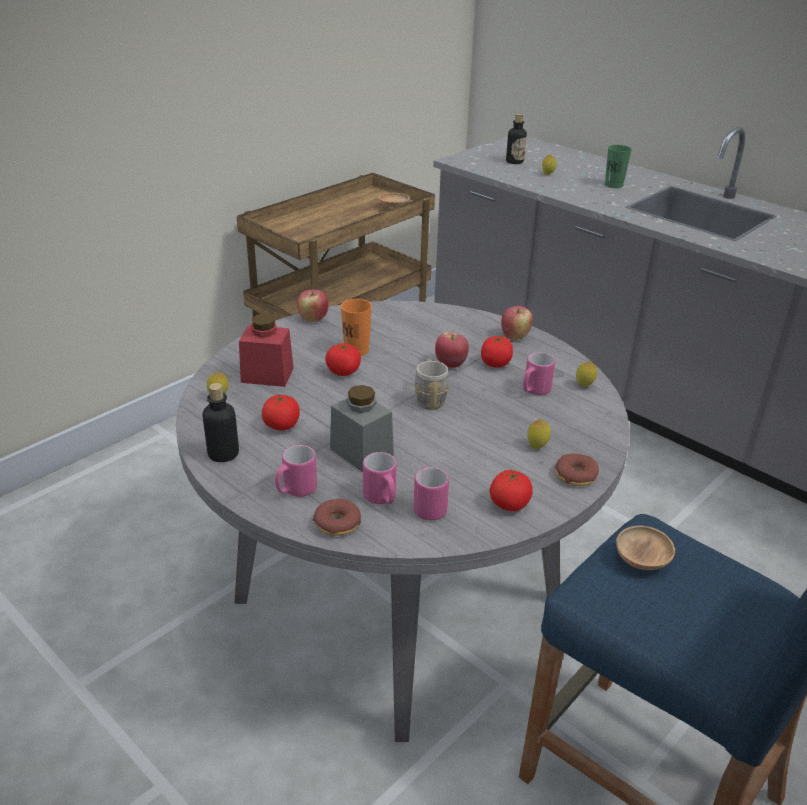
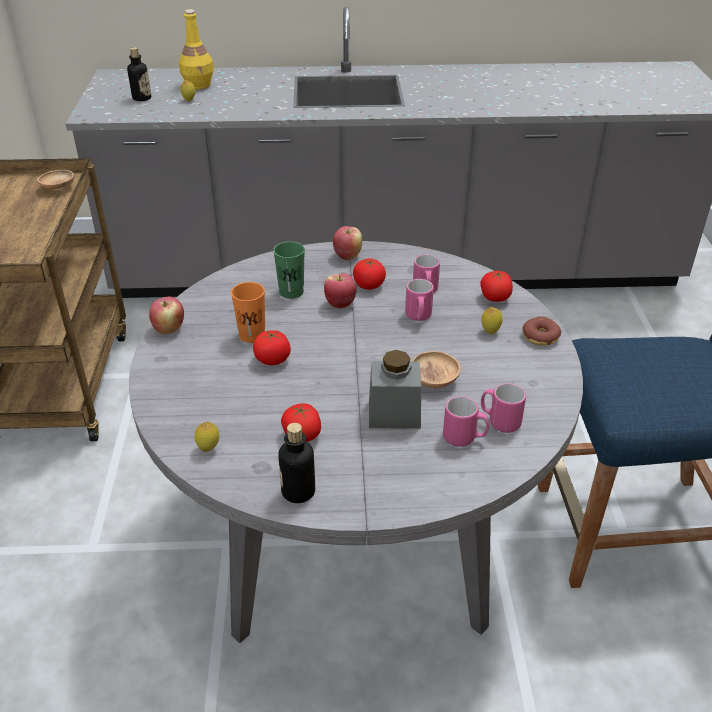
camera: 45 degrees left, 5 degrees up
(267, 375) = (216, 402): red jar -> none
(295, 491) = (401, 477): pink mug -> pink mug (418, 317)
(337, 523) = (468, 478): donut -> none
(429, 398) = (369, 340): grey mug -> none
(509, 504) = (538, 383): tomato -> tomato (495, 298)
(575, 166) = (199, 85): none -> yellow bottle
(584, 386) = (448, 269): lemon -> none
(613, 185) = (255, 91): green cup -> green cup (291, 292)
(642, 560) = (623, 370): brown bowl -> brown bowl (434, 380)

